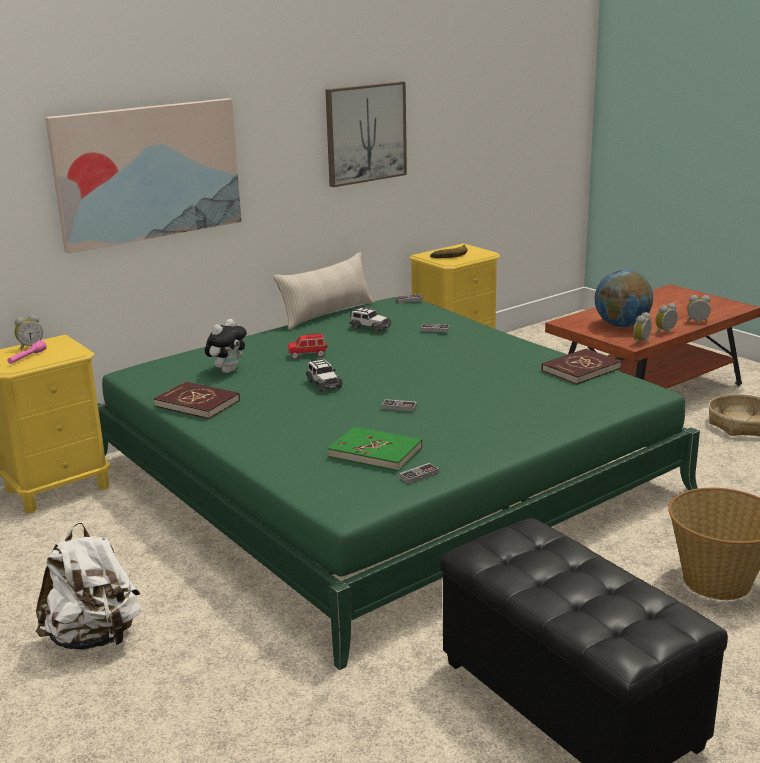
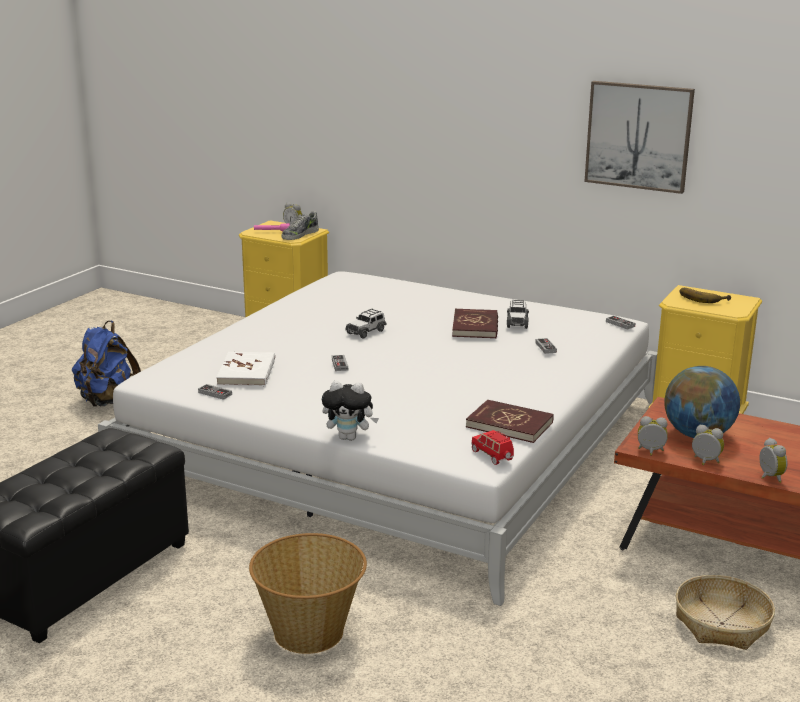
camera: 65 degrees right, 0 degrees up
(64, 347) = (300, 235): none -> shoe
(94, 638) = (107, 401): white backpack -> blue backpack
(148, 172) = (409, 120): picture -> none
(197, 403) = (299, 304): red book -> red book (475, 326)
(228, 370) = (373, 299): plush toy -> plush toy (349, 438)
(308, 355) = (430, 315): red toy car -> red toy car (492, 456)
(327, 314) = (541, 303): beige pillow -> none
(375, 452) = (247, 372): green book -> white book
(382, 476) = (398, 441): green bed -> white bed

